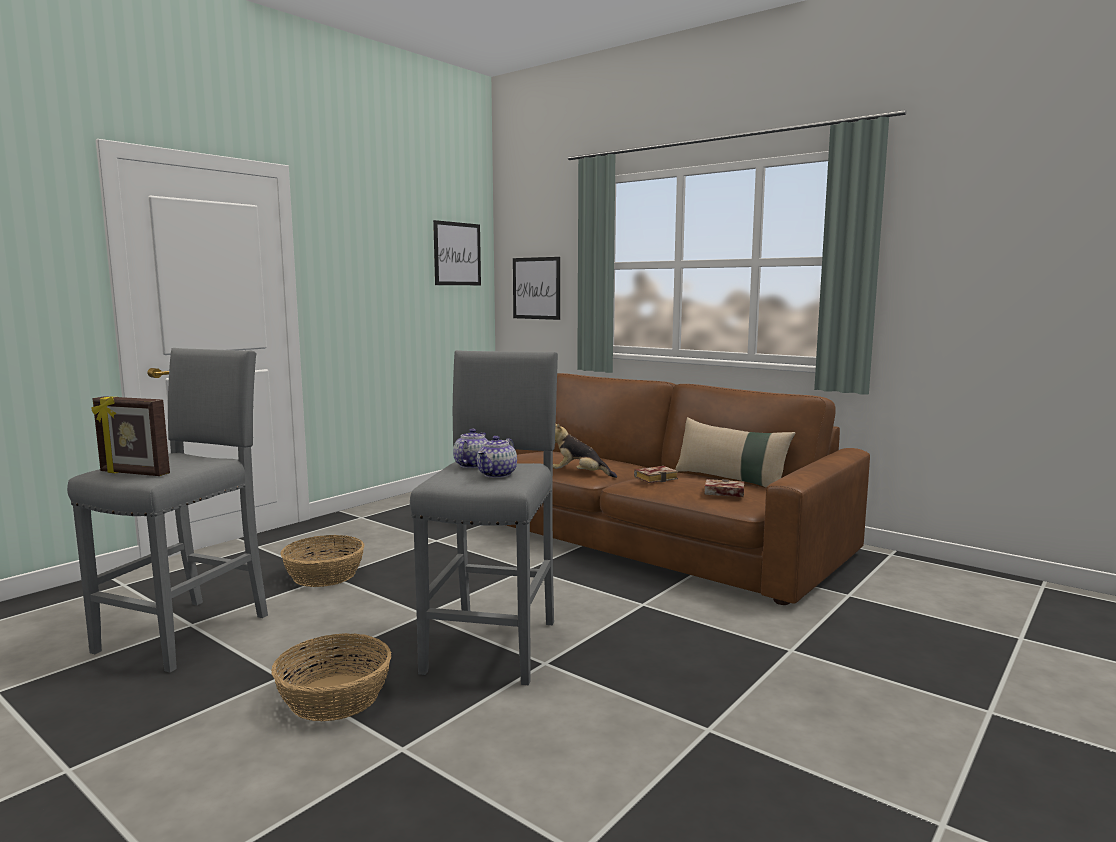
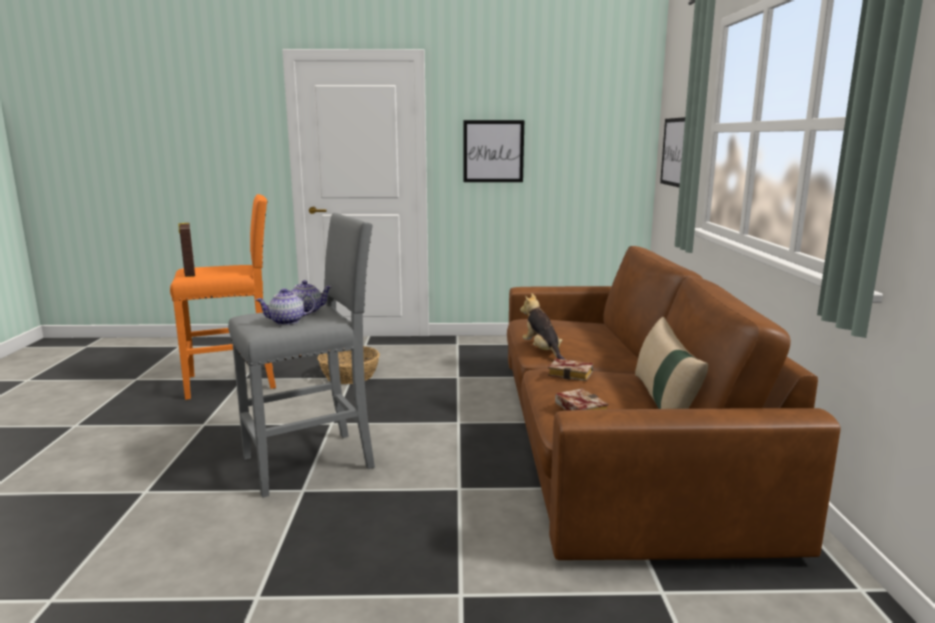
camera: 50 degrees right, 5 degrees up
(188, 632) = (234, 382): grey stool -> orange stool
(335, 697) = (192, 448): basket -> none
(457, 254) = (606, 116): picture -> picture (493, 151)

